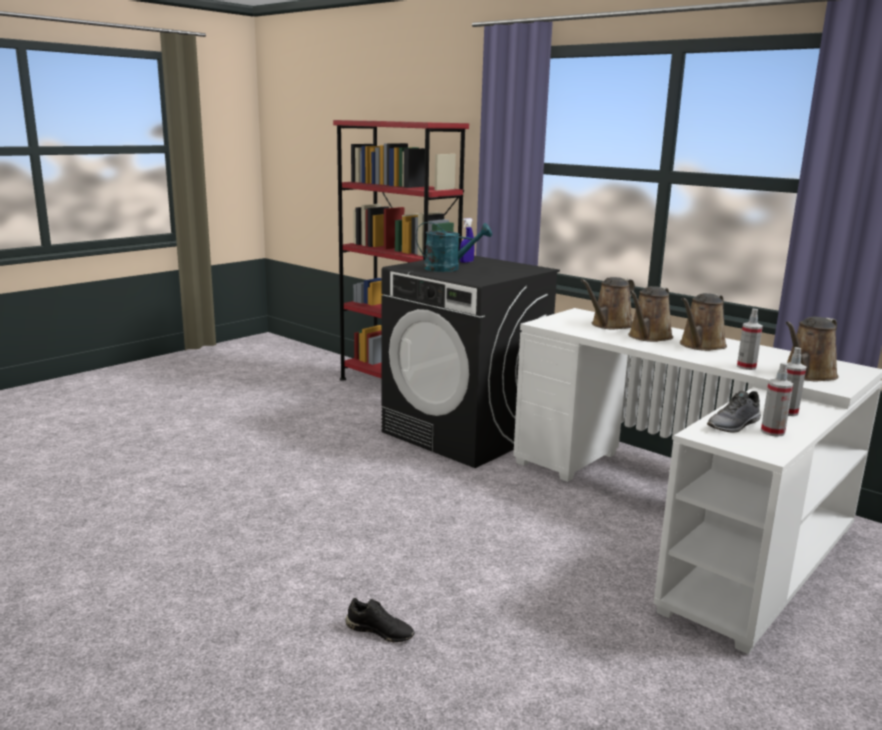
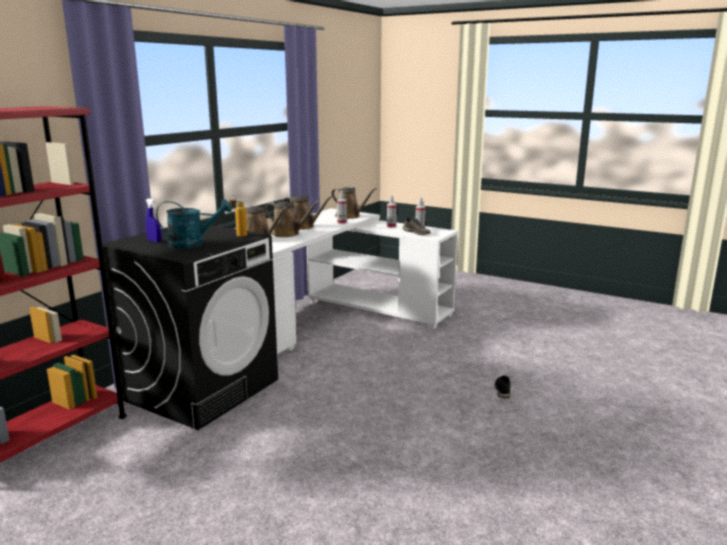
camera: 100 degrees left, 0 degrees up
(448, 269) = (193, 244): turquoise watering can -> turquoise watering can turned 90 degrees clockwise
(474, 278) = (238, 236): none -> bottle

